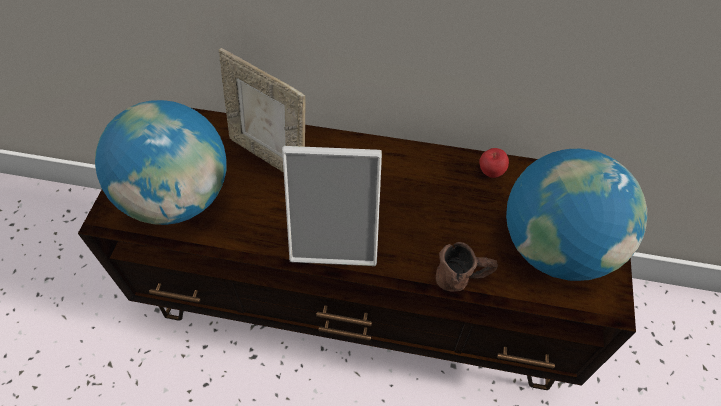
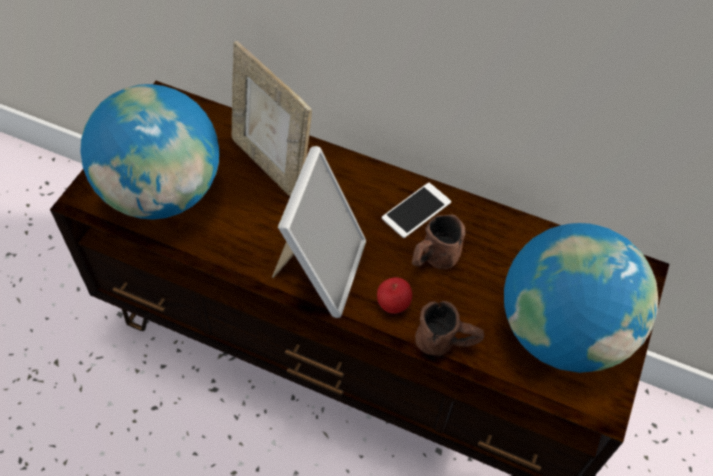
camera: 10 degrees right, 0 degrees up
(336, 237) = (319, 270): picture frame -> picture frame turned 90 degrees counterclockwise
(405, 169) = (416, 210): none -> phone
(431, 209) = (433, 260): none -> brown mug
(490, 172) = (512, 233): apple -> apple (393, 305)

